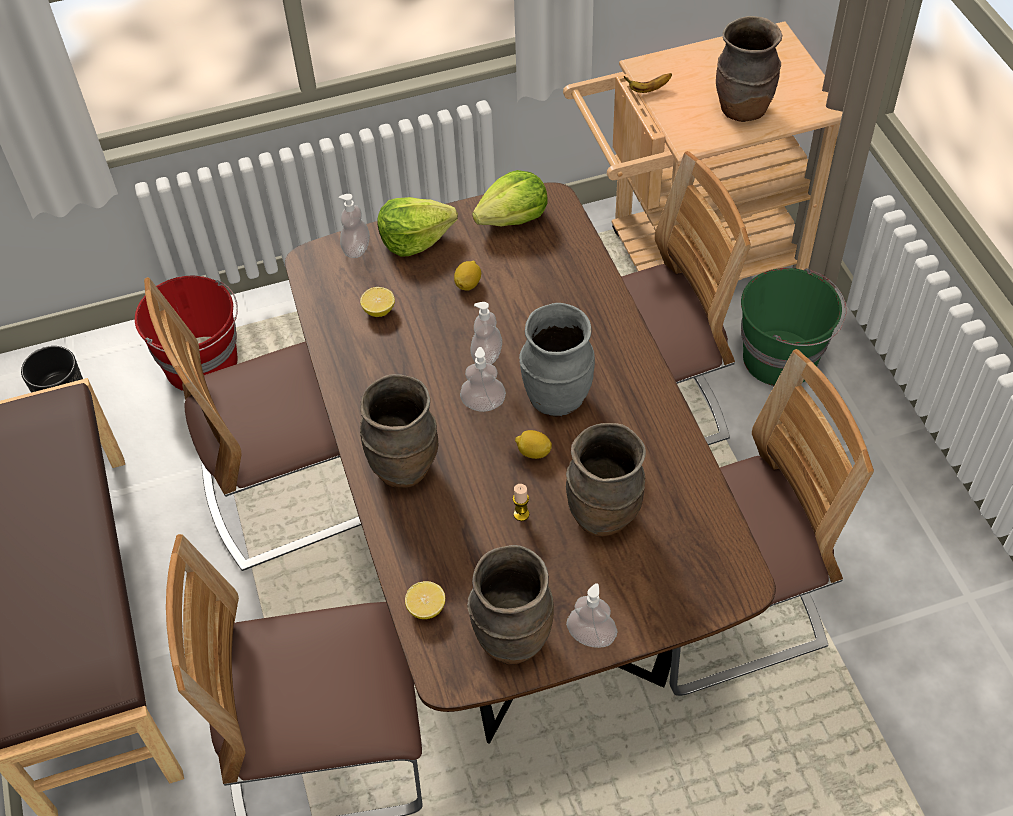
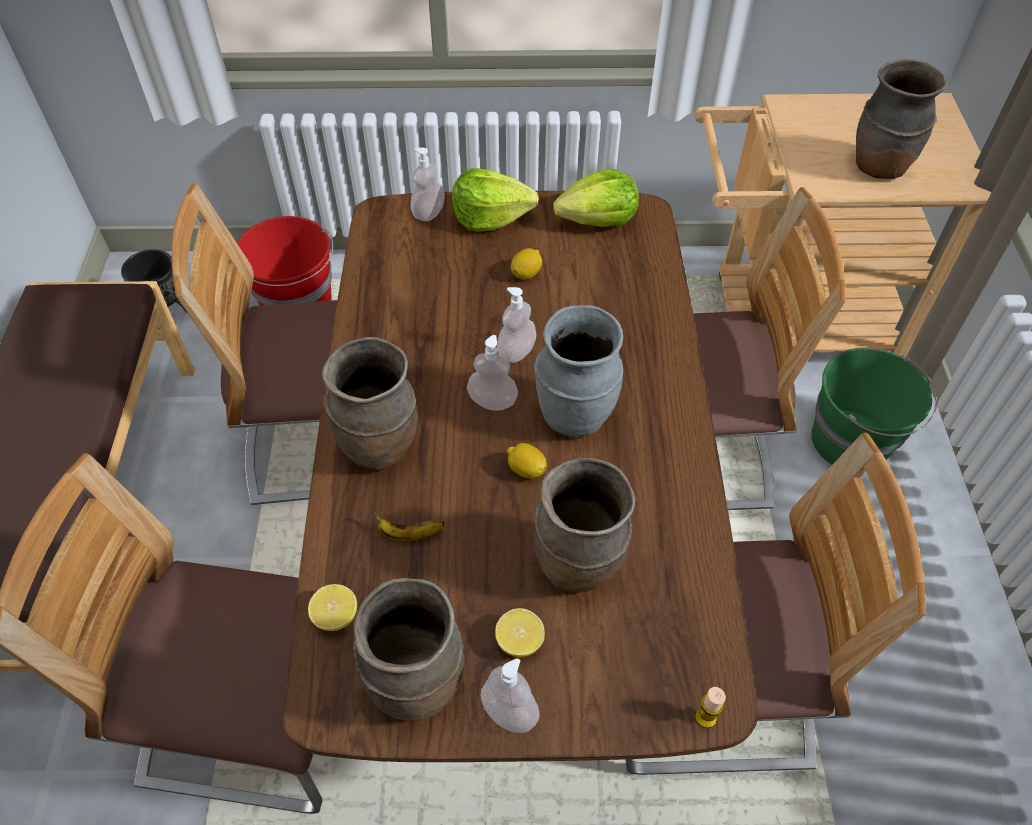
camera: 15 degrees right, 0 degrees up
(379, 310) = (424, 277): lemon -> lemon (519, 641)
(521, 514) = (485, 537): candle -> candle (705, 717)
(648, 89) = (783, 126): banana -> banana (408, 534)

